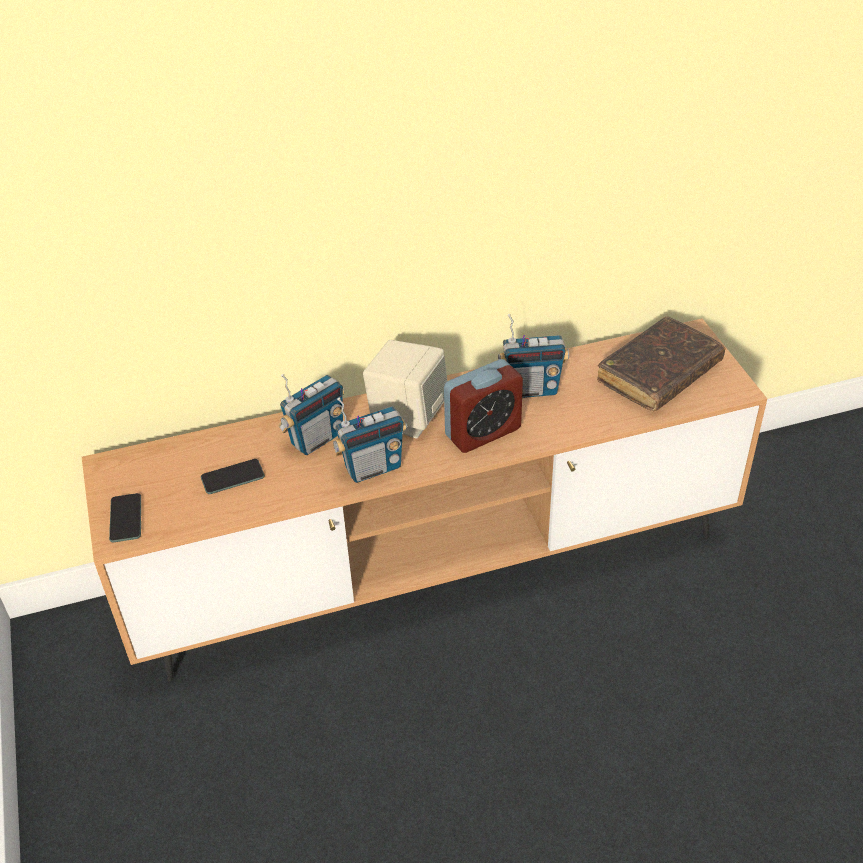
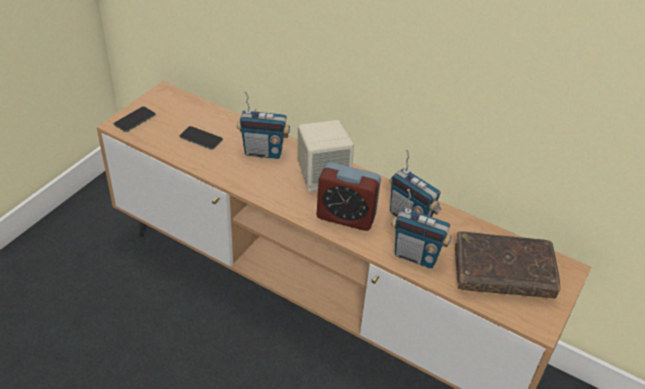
camera: 45 degrees right, 0 degrees up
(372, 468) = (264, 187): radio -> radio (416, 256)

